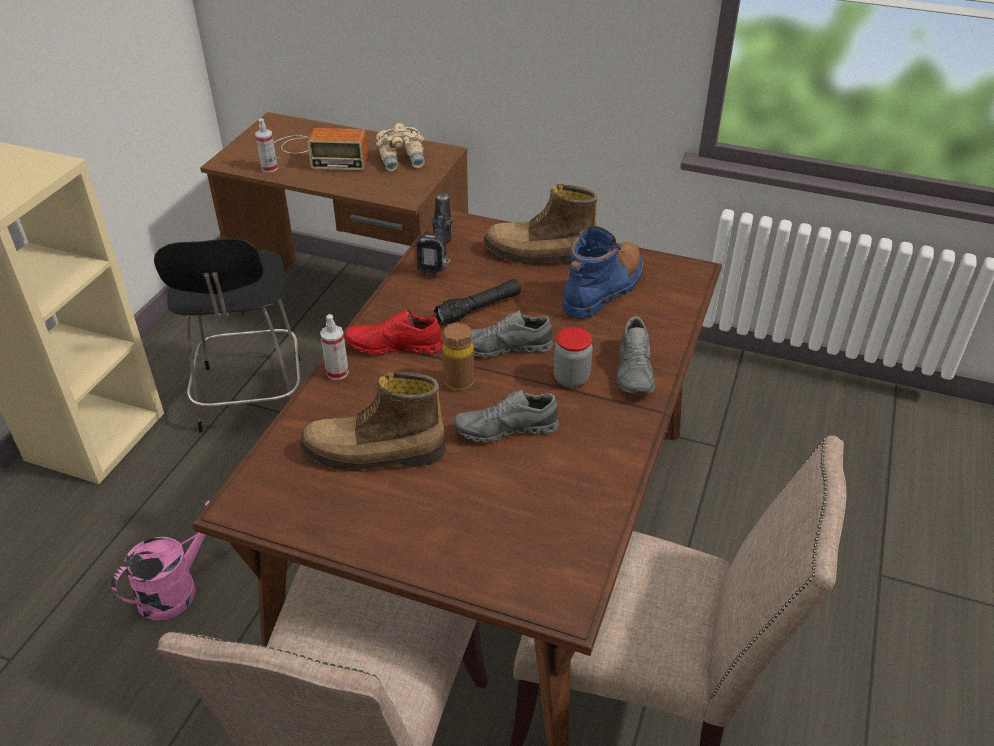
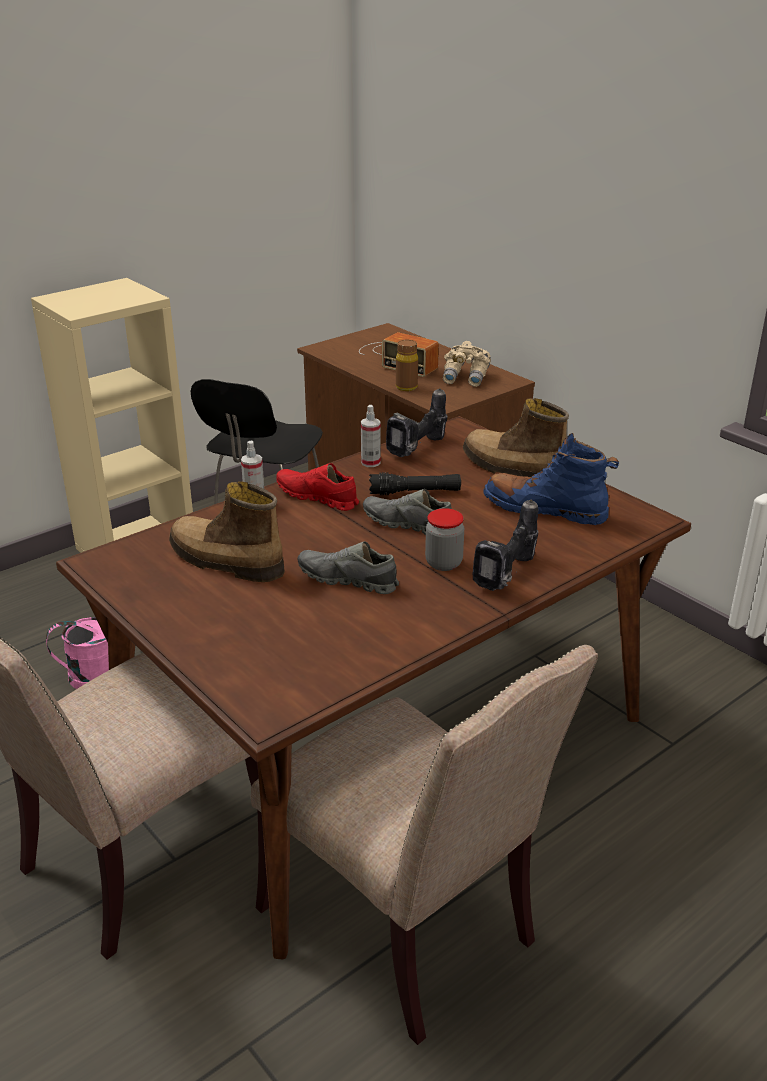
camera: 30 degrees right, 10 degrees down
(269, 168) = (349, 360): spray bottle -> spray bottle (370, 463)
(459, 381) = (344, 536): brown bottle -> brown bottle (406, 387)
(603, 290) = (545, 510): blue boot -> blue boot turned 135 degrees counterclockwise
(635, 371) = (509, 576): grey shoe -> power drill

